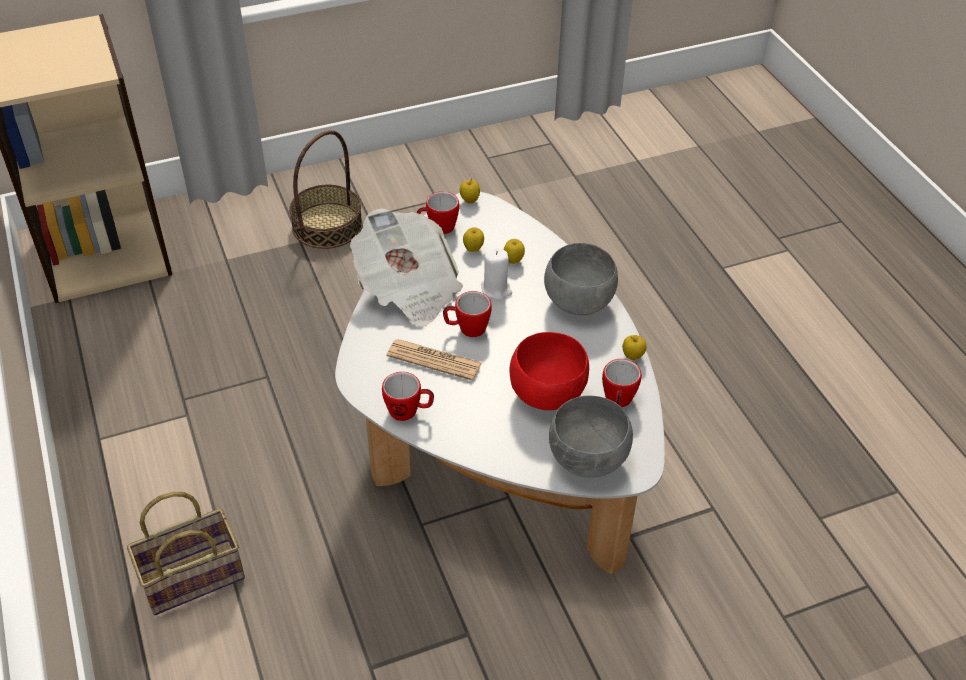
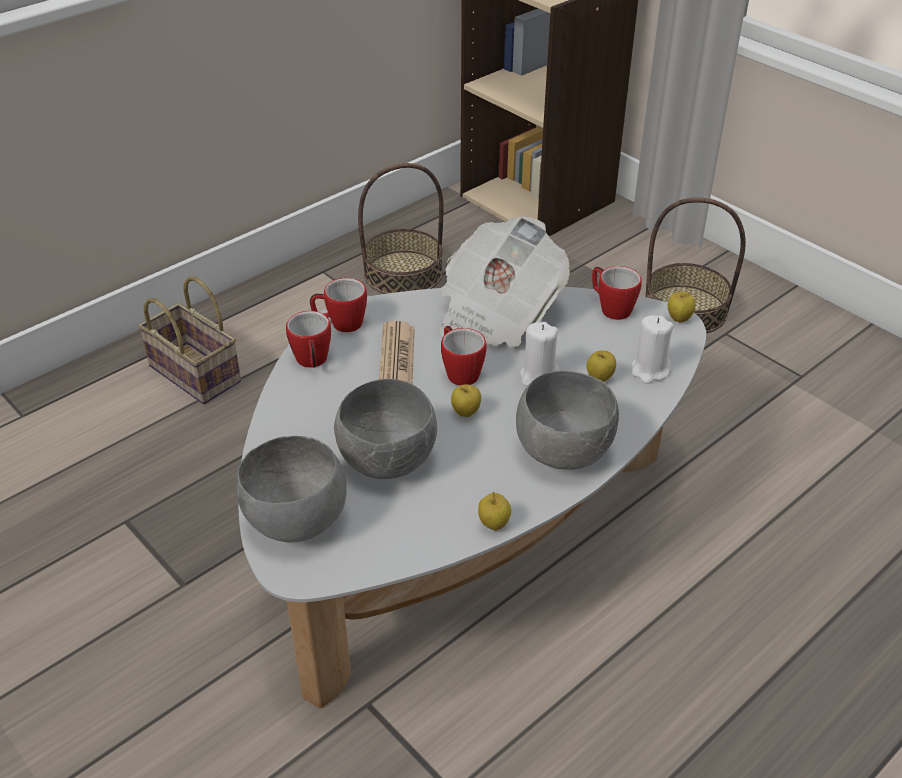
camera: 70 degrees right, 5 degrees down
(148, 380) = (403, 273): none -> basket
(473, 249) = (595, 343): apple -> apple (465, 414)
(517, 234) = (649, 371): none -> white candle
(548, 393) = (390, 461): red bowl -> grey bowl
(618, 402) = (405, 528): mug -> mug (340, 324)

